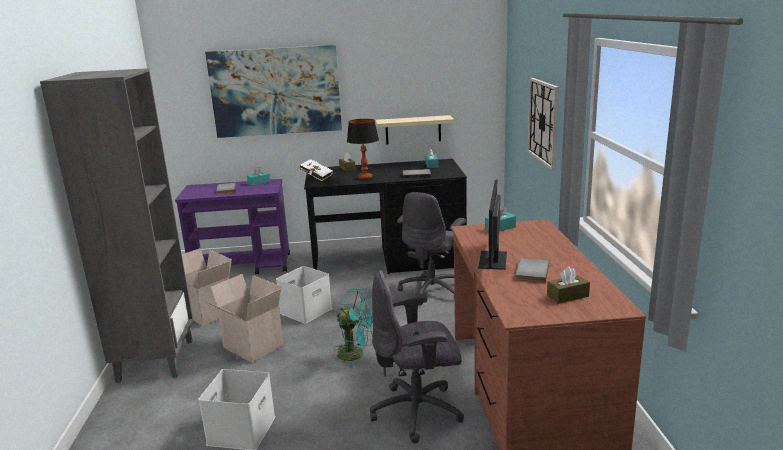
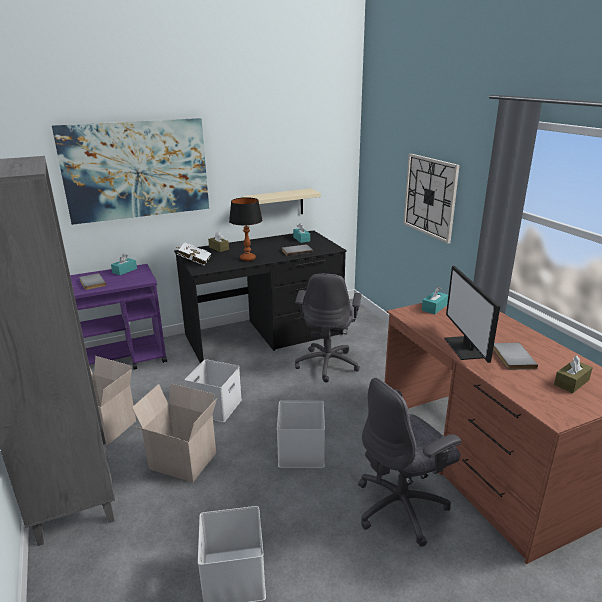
camera: 20 degrees left, 5 degrees up
(356, 354) = (300, 450): turquoise fan -> white storage box

